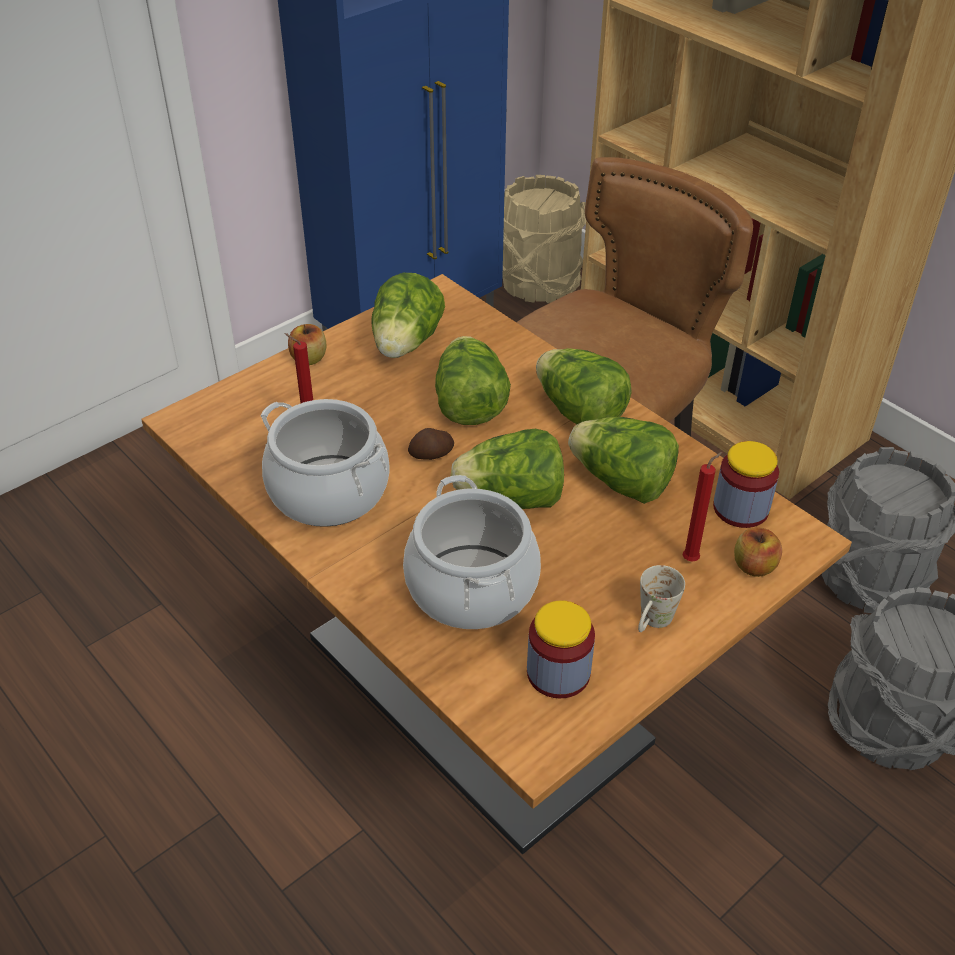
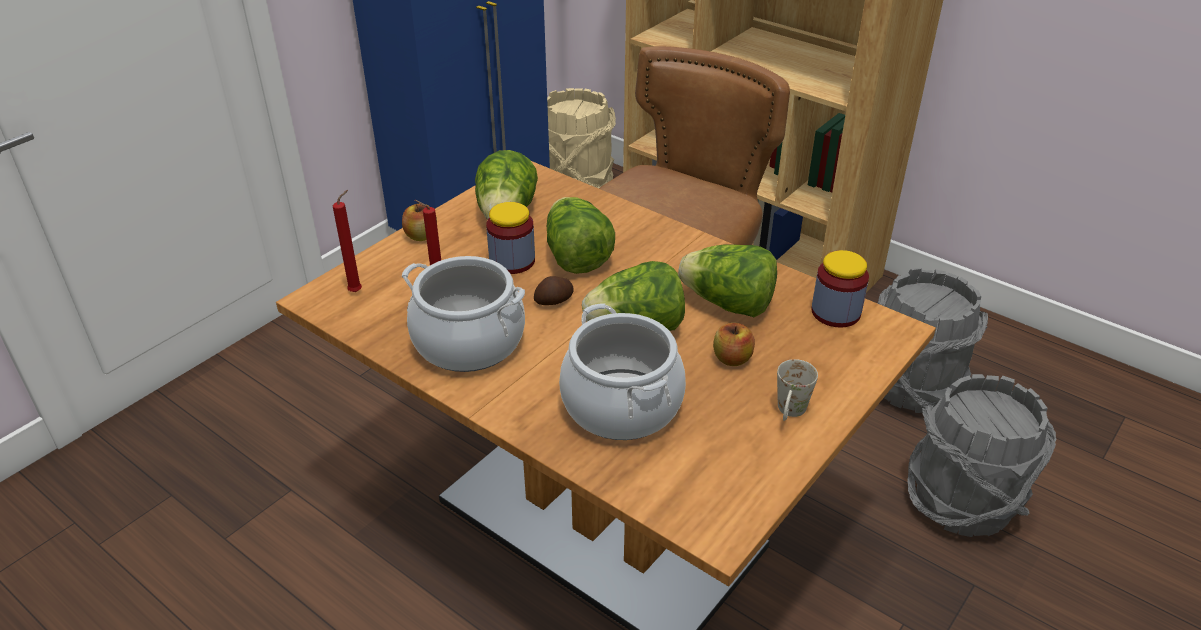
camera: 10 degrees left, 5 degrees down
(558, 673) = (720, 465): jar -> jar (512, 261)
(579, 413) = (674, 253): lettuce -> none
(692, 559) = (808, 357): red candle -> red candle (357, 291)
(754, 566) = (862, 357): apple -> apple (732, 359)

